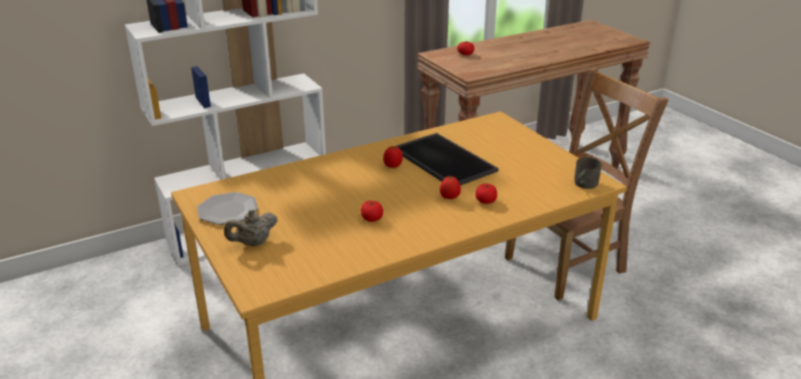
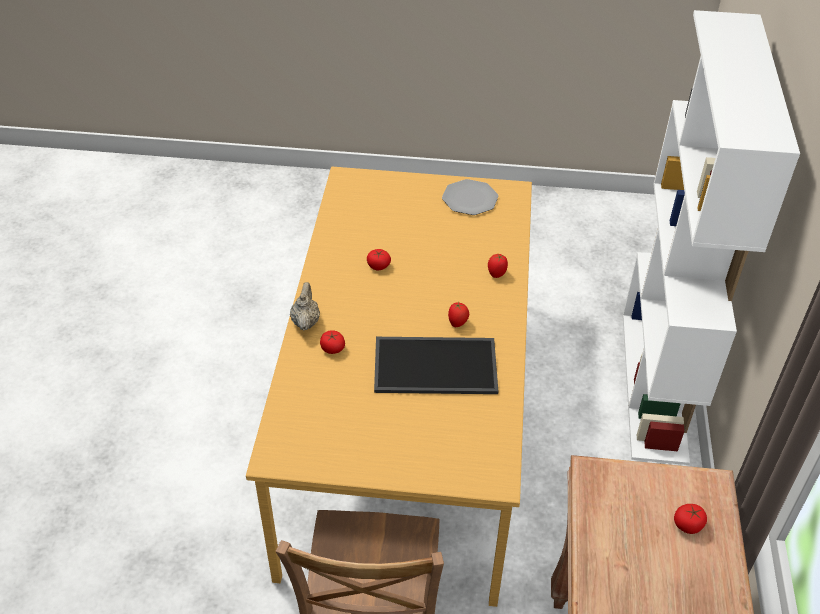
camera: 125 degrees right, 15 degrees up
(253, 243) = (407, 195): beige teapot -> beige teapot (305, 321)
(449, 198) = (361, 328): tomato -> tomato (497, 274)
(584, 184) = (283, 441): grey mug -> none

